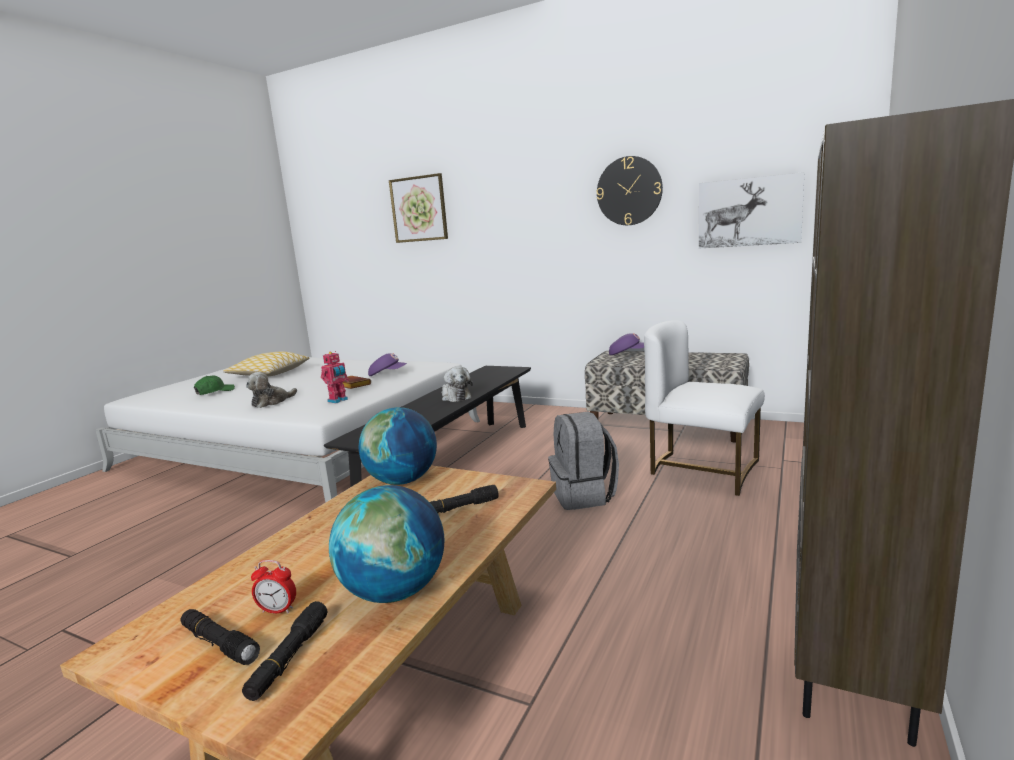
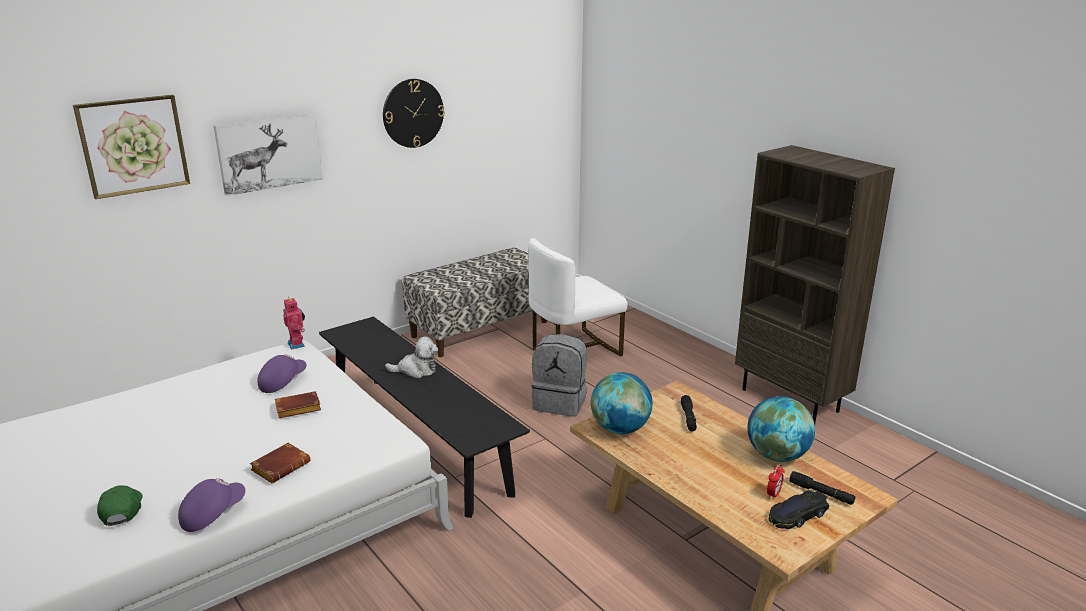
camera: 65 degrees left, 10 degrees up
(219, 644) = (797, 515): black flashlight -> black toy car
(269, 374) = (89, 459): pillow -> none
(271, 402) = (281, 466): plush toy -> brown book
(338, 400) = (352, 424): toy robot -> toy robot (297, 344)
(627, 354) = (434, 274): purple cap -> purple cap (212, 514)
(749, 212) = (507, 128): picture -> picture (269, 152)

